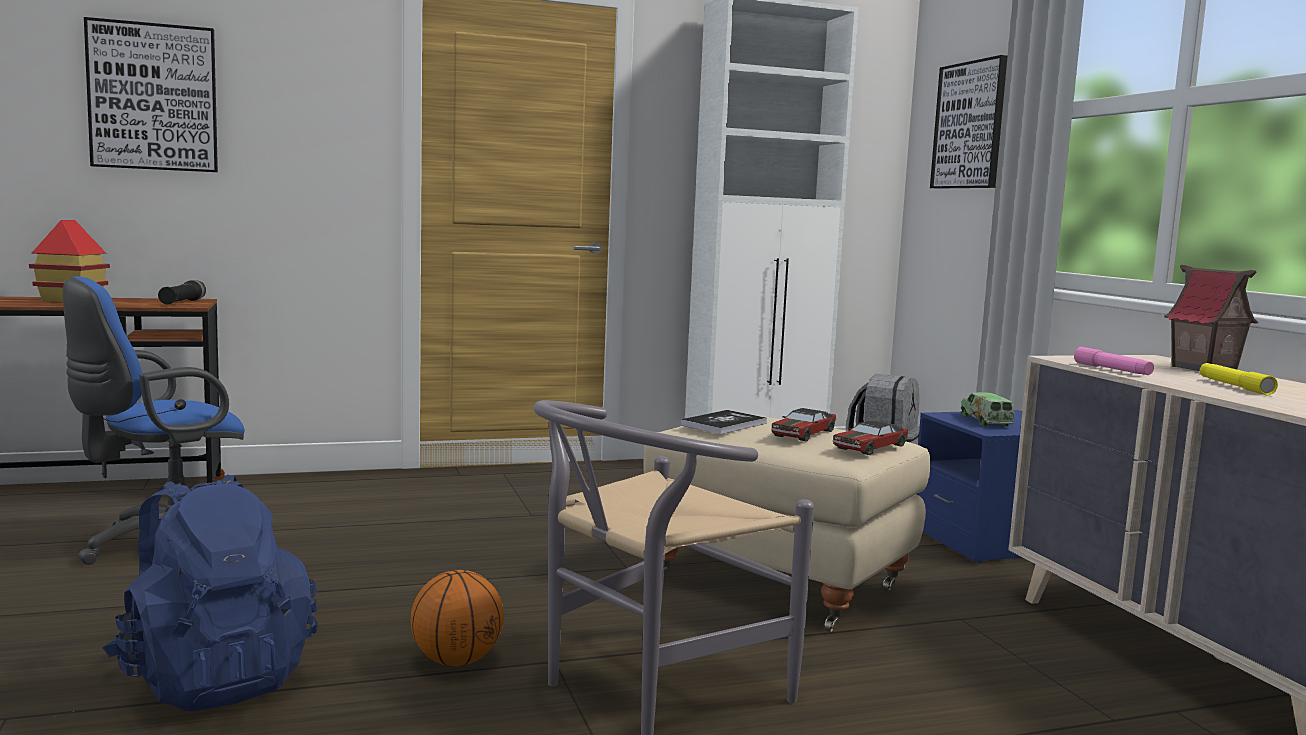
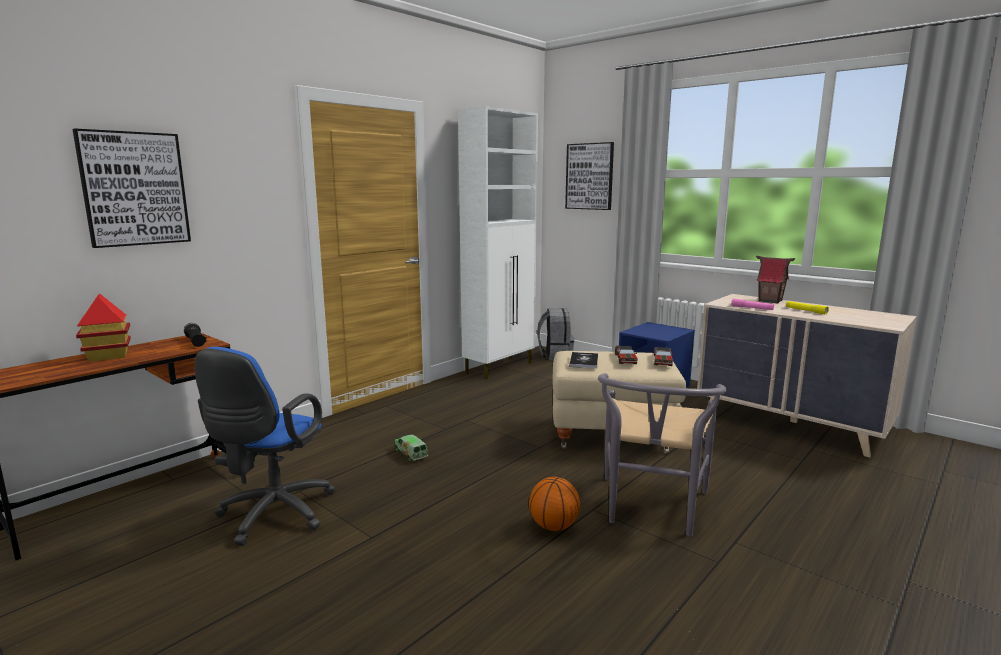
camera: 30 degrees left, 5 degrees up
(213, 678) = (459, 585): blue backpack -> none
(985, 421) = (651, 331): toy truck -> toy truck (411, 453)

